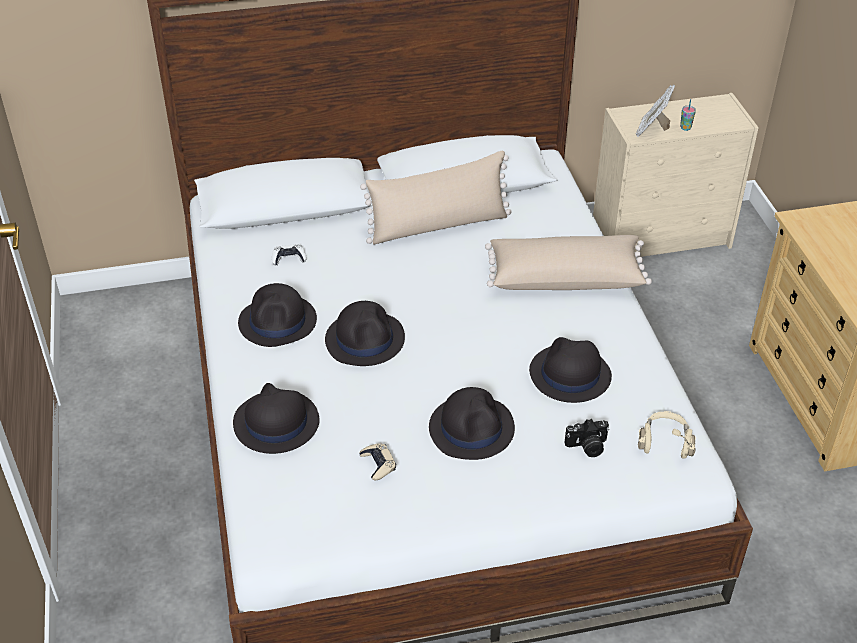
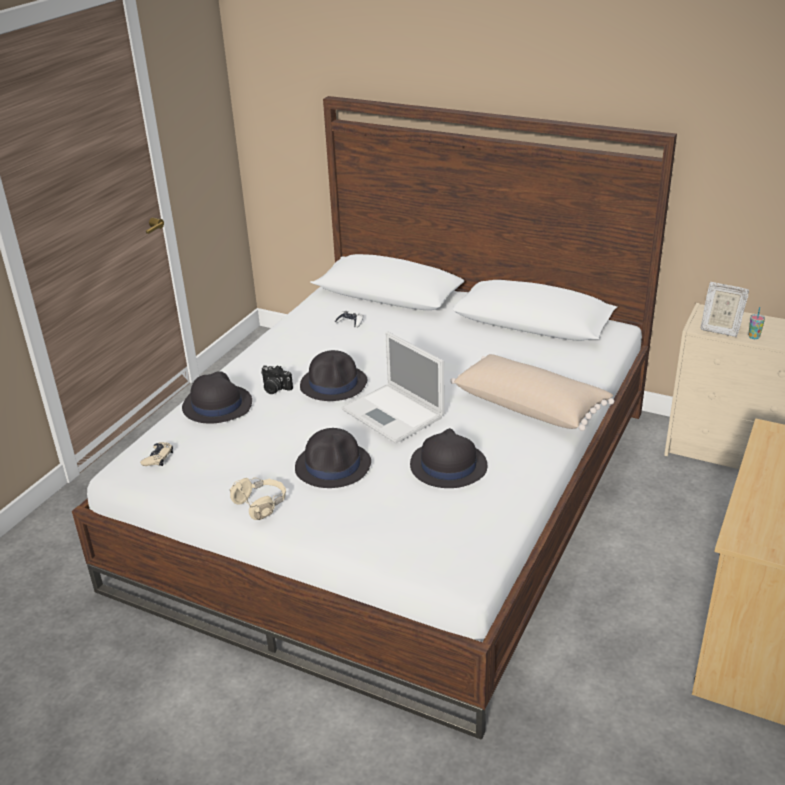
camera: 40 degrees right, 10 degrees down
(278, 322) = (295, 353): black hat -> none
(378, 464) = (243, 455): beige game controller -> beige game controller (158, 457)
(438, 225) = (477, 340): beige pillow -> none
(463, 344) = (394, 414): none -> laptop
(587, 447) = (398, 516): camera -> camera (275, 388)
(652, 130) = (719, 329): picture frame -> picture frame turned 120 degrees counterclockwise
(665, 442) = (463, 543): beige headphones -> beige headphones (261, 505)

